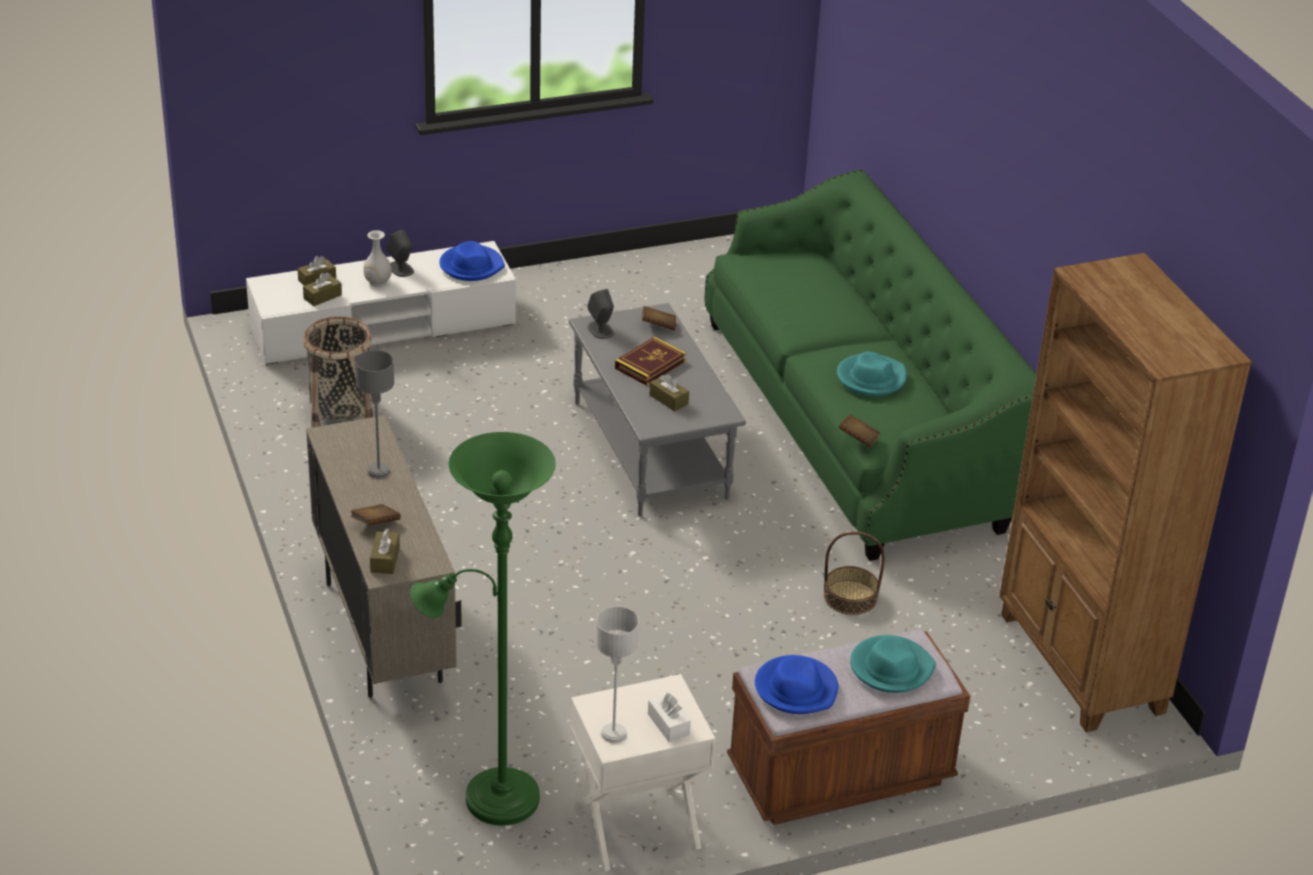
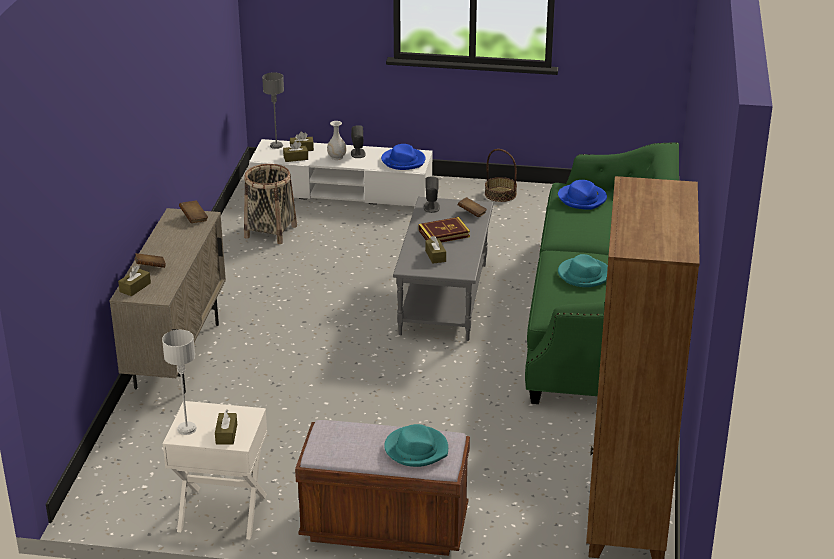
camera: 30 degrees right, 5 degrees down
(379, 471) = (183, 240): grey table lamp -> grey table lamp (276, 145)
(492, 797) = (150, 466): green floor lamp -> none
(668, 724) = (226, 434): white tissue box -> brown tissue box
(796, 688) = (338, 442): blue hat -> blue hat (582, 199)
(850, 597) = (496, 421): basket -> basket (500, 194)
(858, 439) = (538, 308): brown book -> brown book (194, 218)

